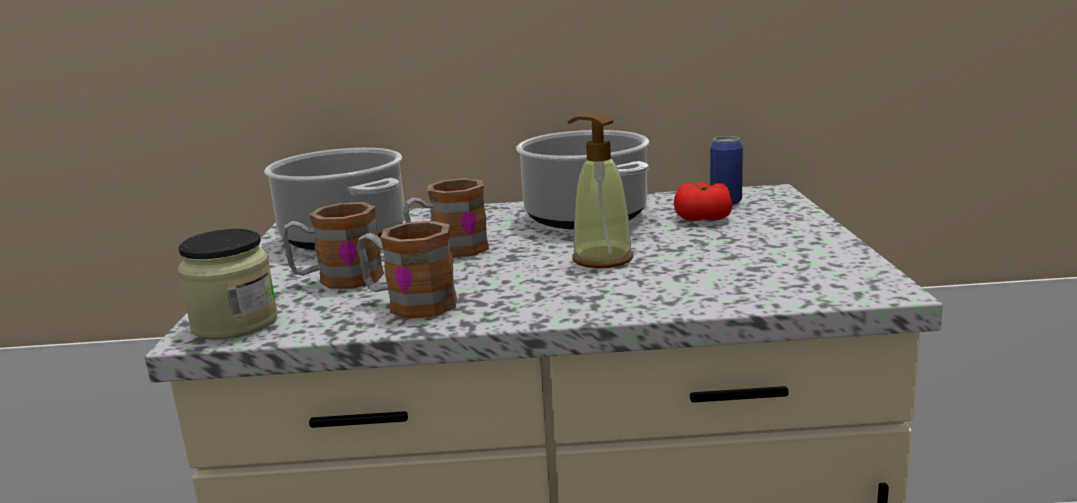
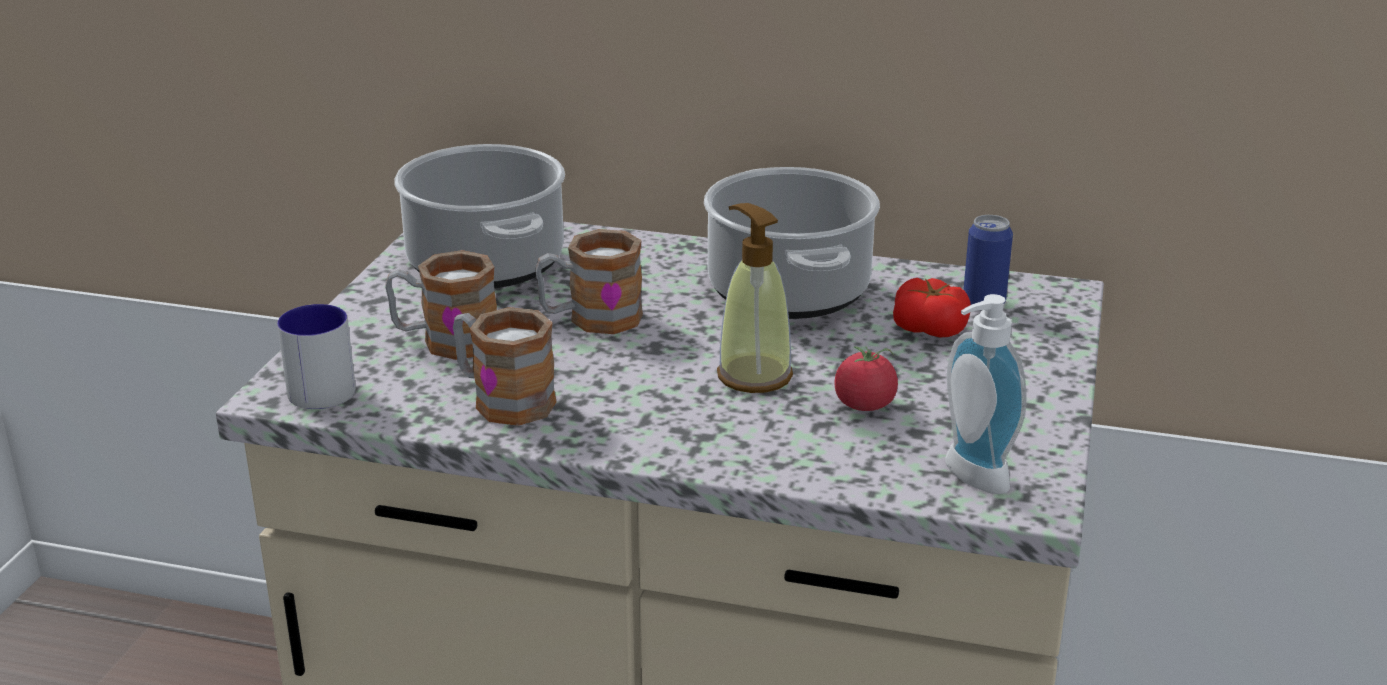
camera: 15 degrees right, 10 degrees up
(235, 324) = (314, 387): jar -> mug
(700, 260) = (864, 405): none -> tomato
(822, 284) = (969, 478): none -> soap dispenser

